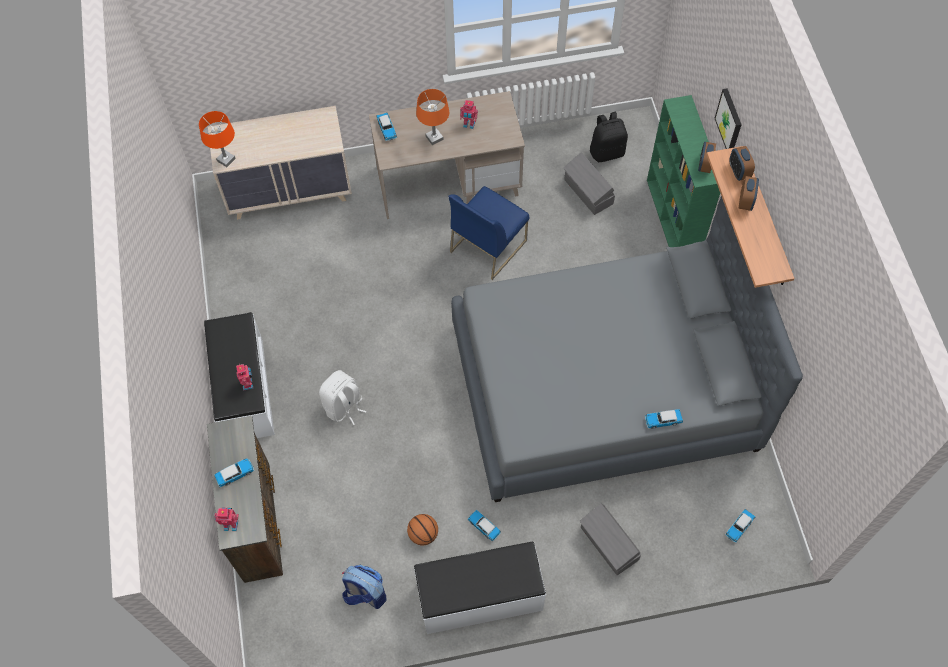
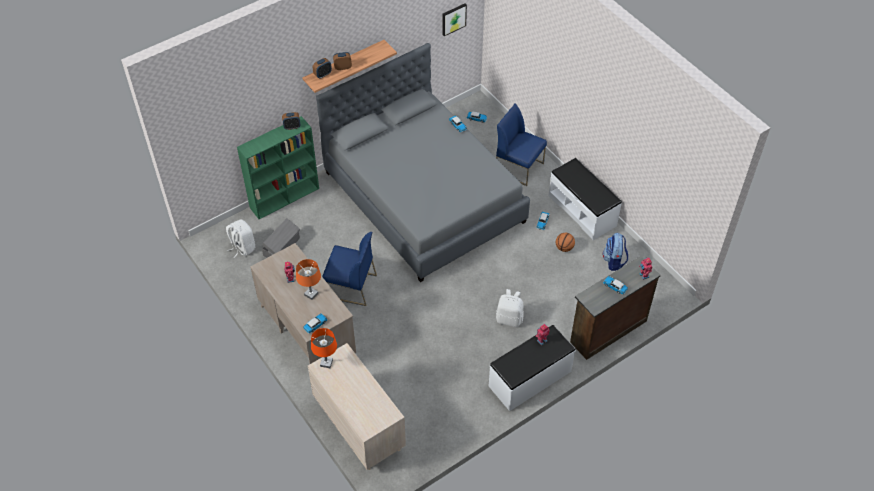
camera: 115 degrees left, 10 degrees down
(226, 160) = (388, 413): orange table lamp -> orange table lamp (326, 363)
(607, 152) = (242, 247): black backpack -> white backpack
(609, 544) = (519, 167): grey storage box -> blue chair
(730, 121) = (281, 91): picture -> picture (453, 19)

